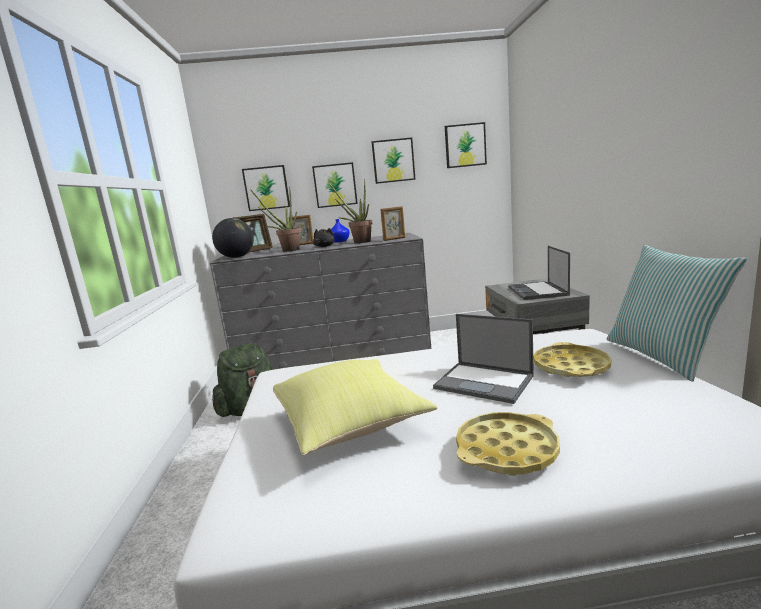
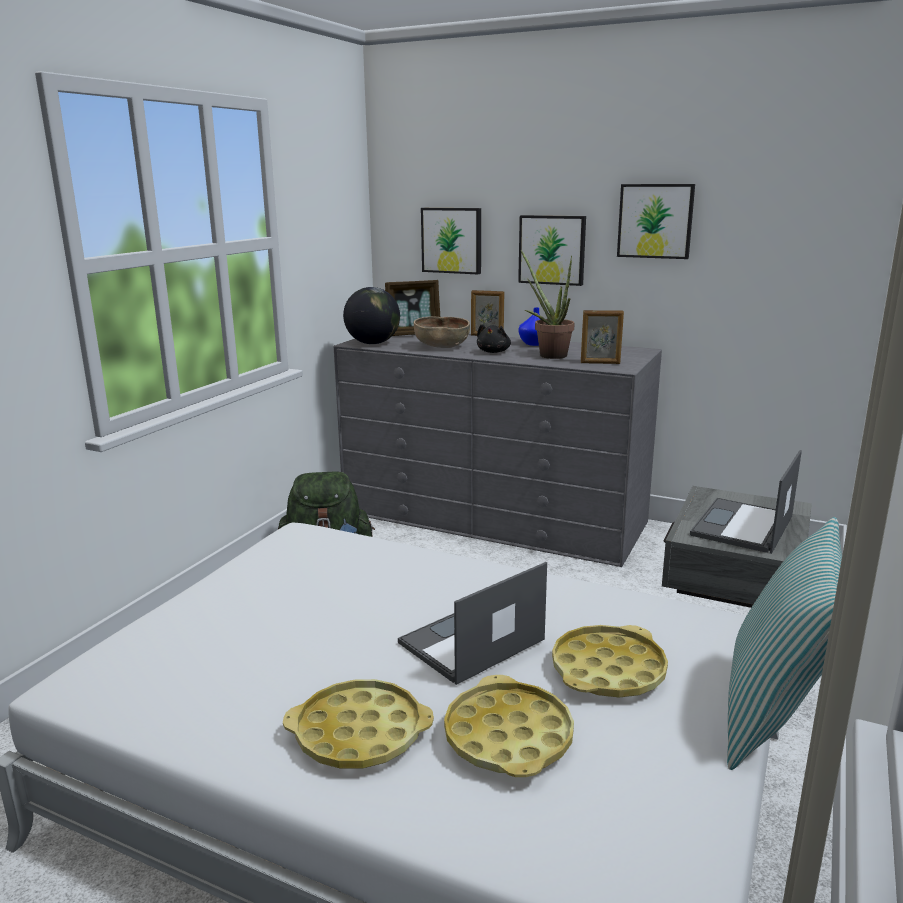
camera: 30 degrees right, 5 degrees up
(287, 250) = (442, 347): potted plant -> brown bowl
(351, 424) = (276, 630): yellow pillow -> none
(465, 145) = (799, 208): picture -> none
(485, 382) = (470, 642): laptop -> laptop turned 75 degrees clockwise
(589, 411) = (508, 737): none -> yellow tray

